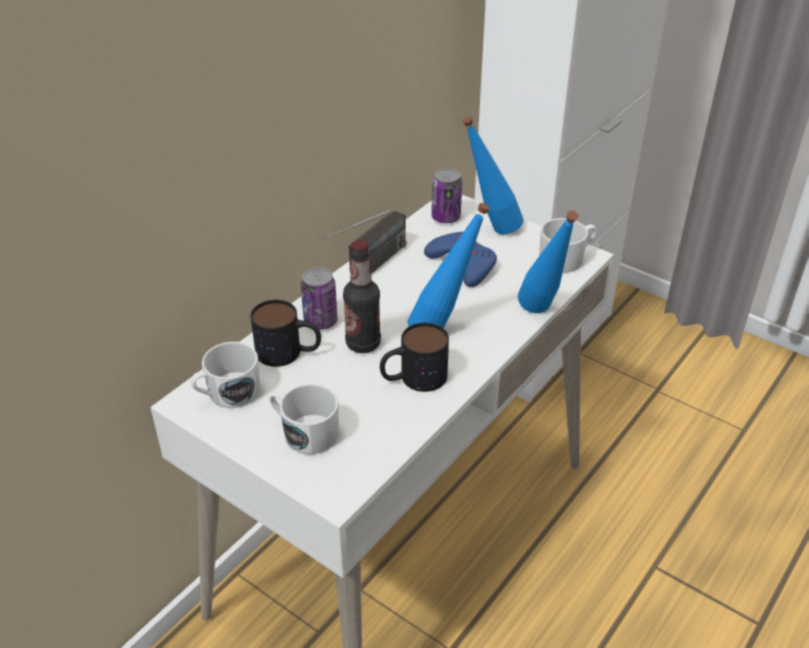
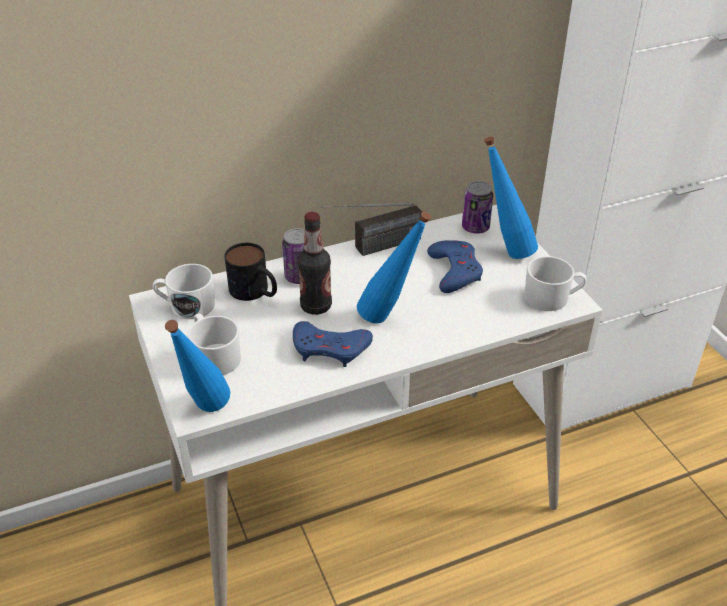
camera: 30 degrees right, 0 degrees up
(413, 378) = (330, 348): mug -> blue game controller
(542, 316) = (484, 339): blue bottle -> blue bottle (205, 415)

